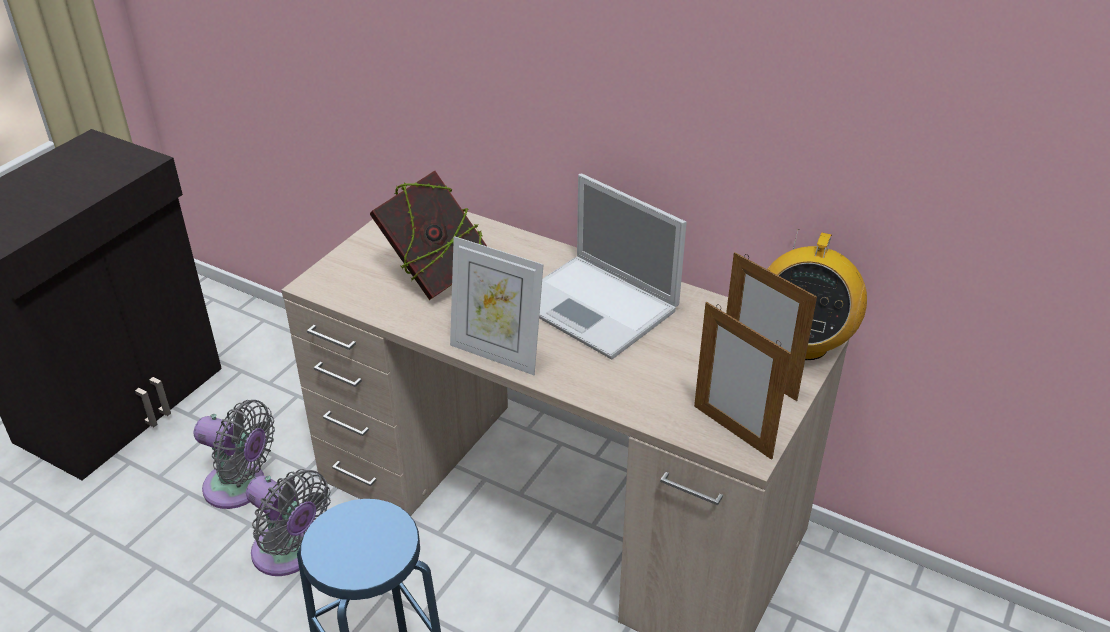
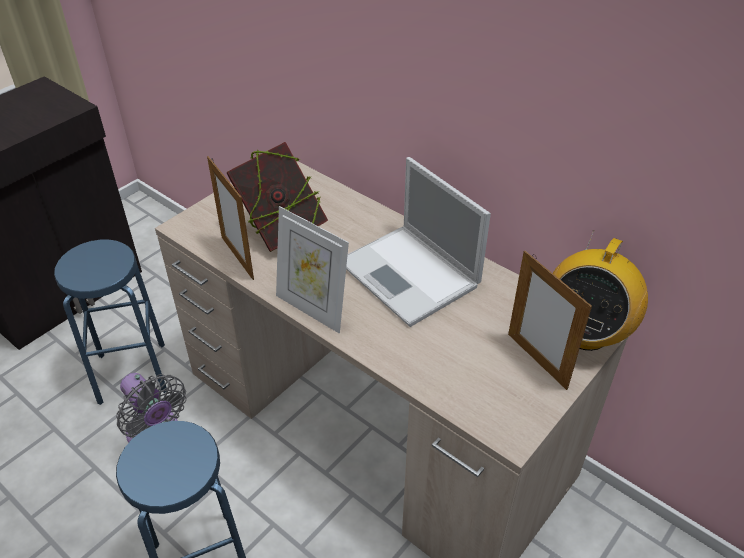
camera: 10 degrees right, 5 degrees up
(240, 488) = (132, 372): grey fan -> blue stool
(732, 431) = (500, 413): picture frame -> picture frame (237, 258)

